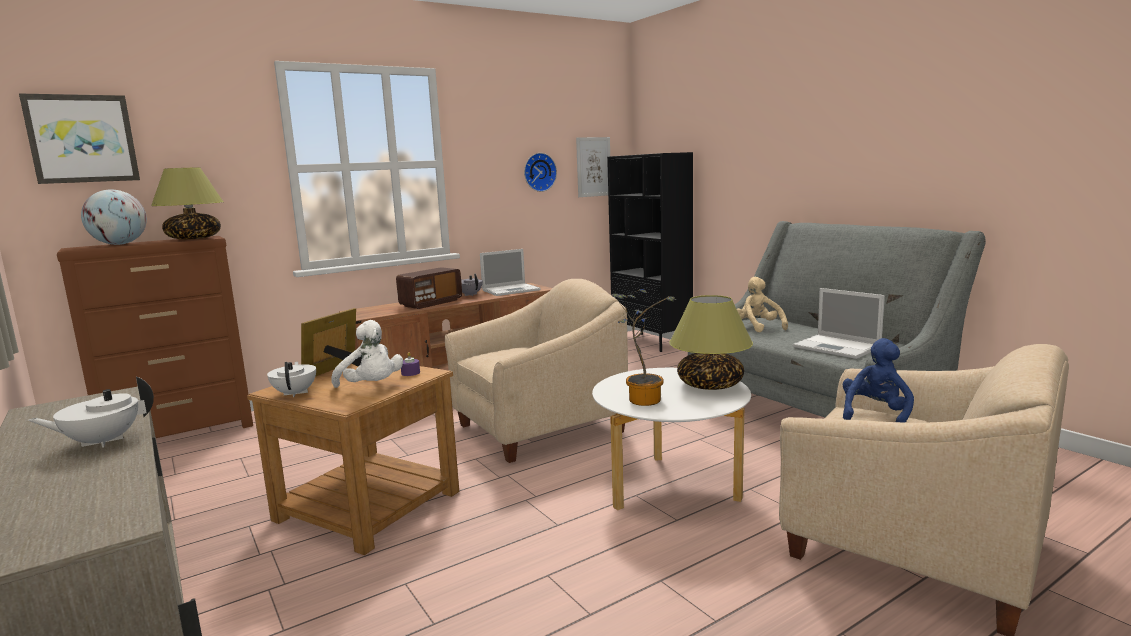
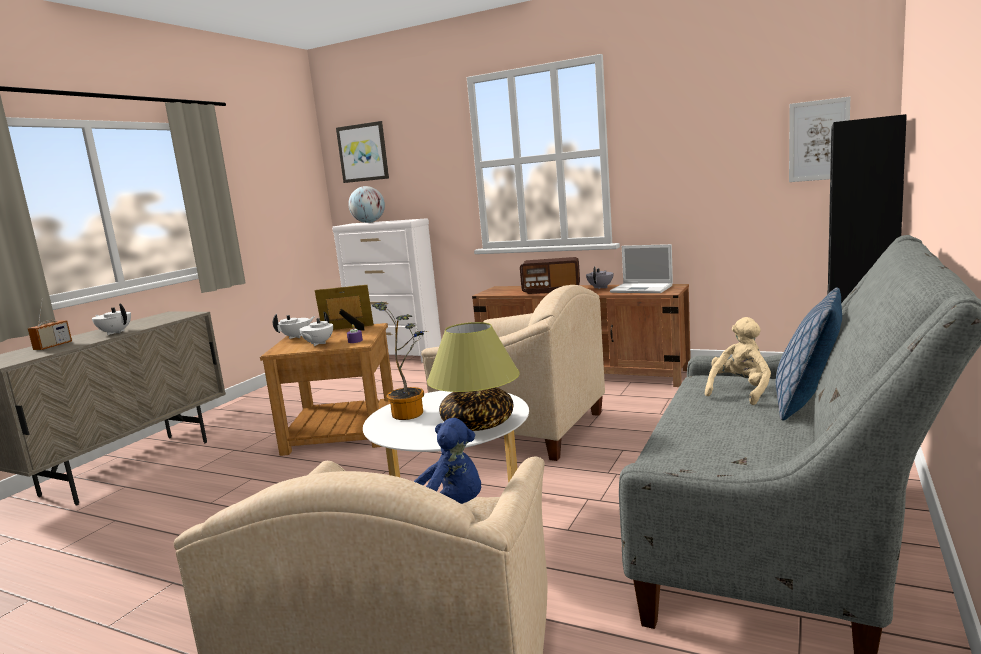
camera: 60 degrees right, 0 degrees up
(60, 491) = (53, 346): none -> radio
(181, 435) = (397, 356): brown dresser -> white dresser
(193, 238) = (403, 220): table lamp -> none
(371, 387) = (318, 344): white plush toy -> white teapot
(539, 172) = (728, 153): wall clock -> none
(797, 323) = (807, 403): none -> pillow
(838, 347) = (710, 445): laptop -> none

